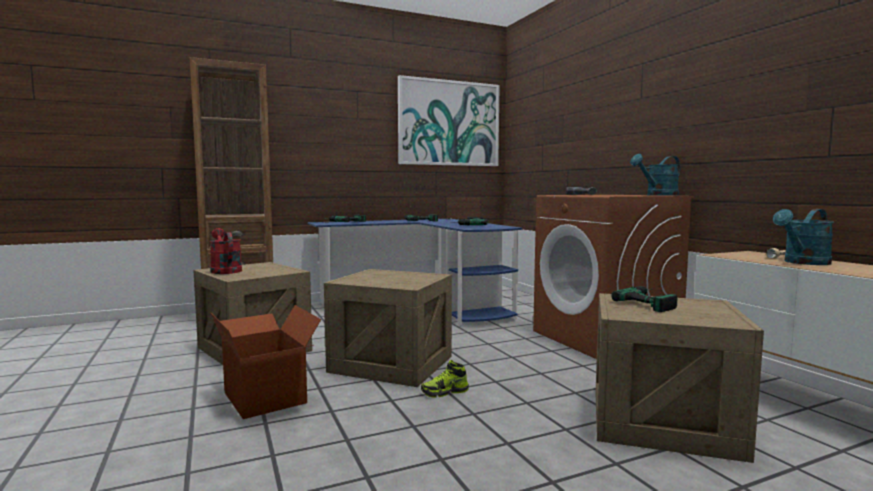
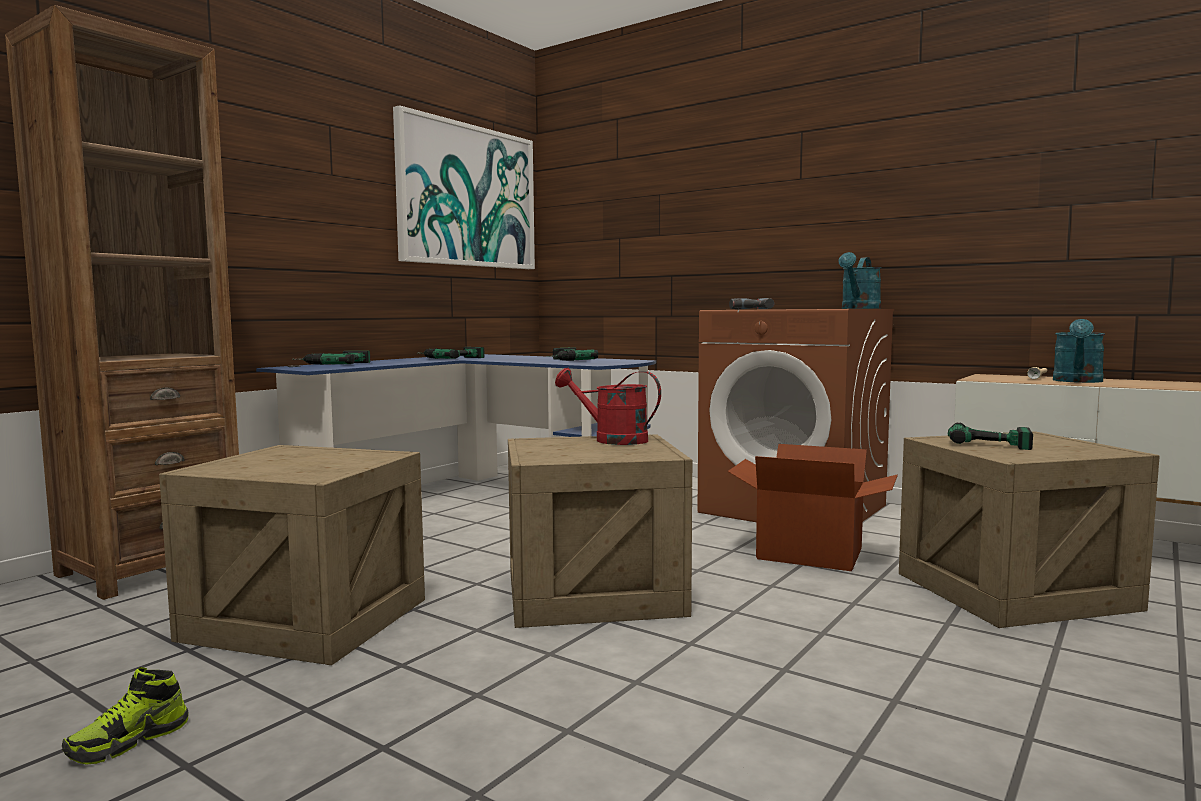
camera: 30 degrees left, 0 degrees up
(225, 270) = (243, 467): red watering can -> red watering can (611, 439)
(266, 397) = (489, 691): cardboard box -> cardboard box (810, 553)
(445, 392) = (738, 614): shoe -> shoe (129, 741)

